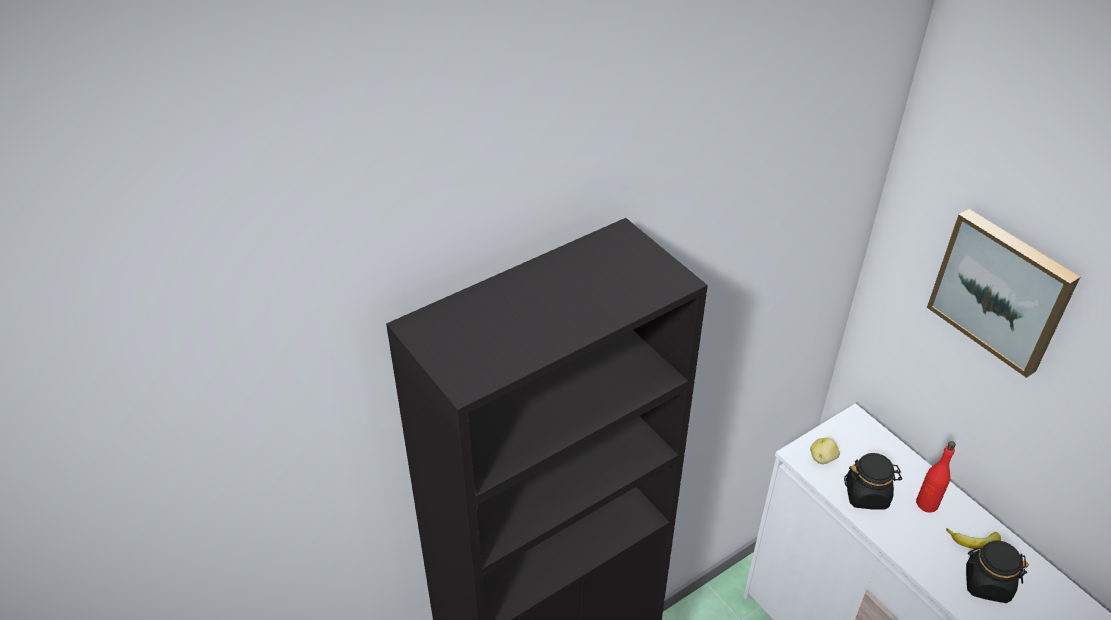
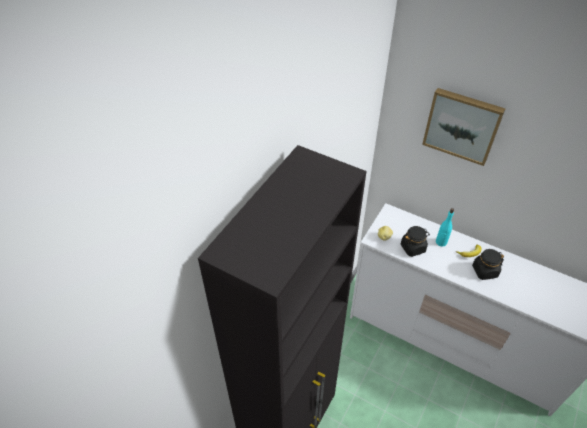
camera: 25 degrees left, 5 degrees up
(926, 504) = (441, 242): red bottle -> turquoise bottle

